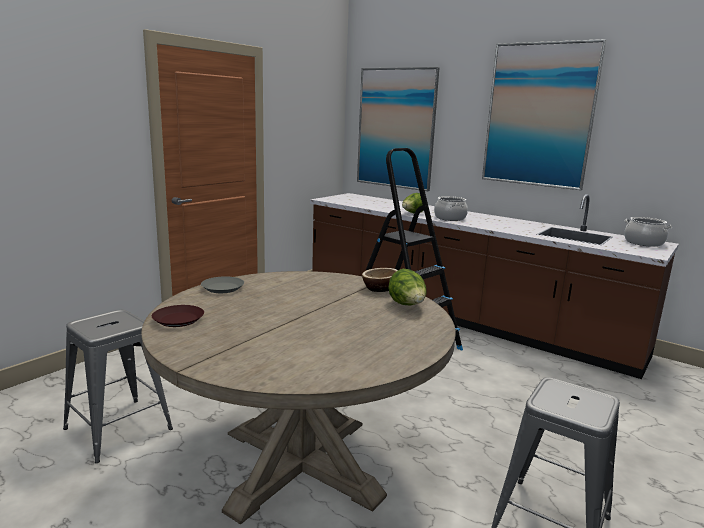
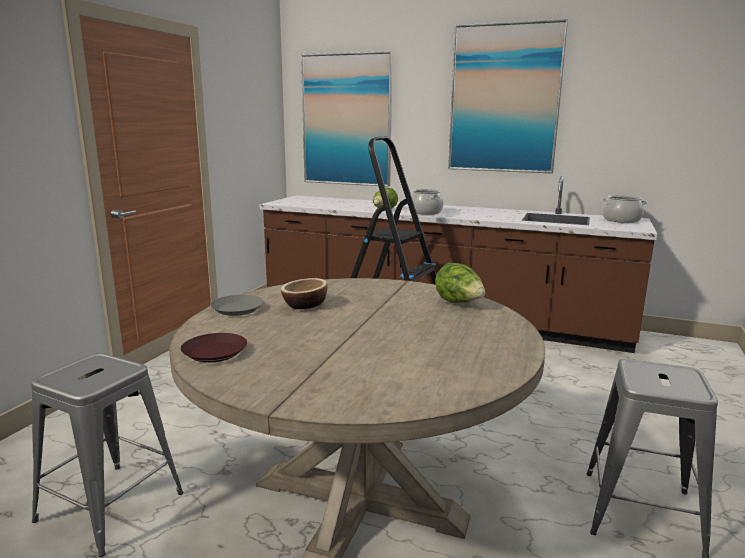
camera: 15 degrees left, 0 degrees up
(380, 289) = (415, 289): bowl -> bowl (305, 305)

